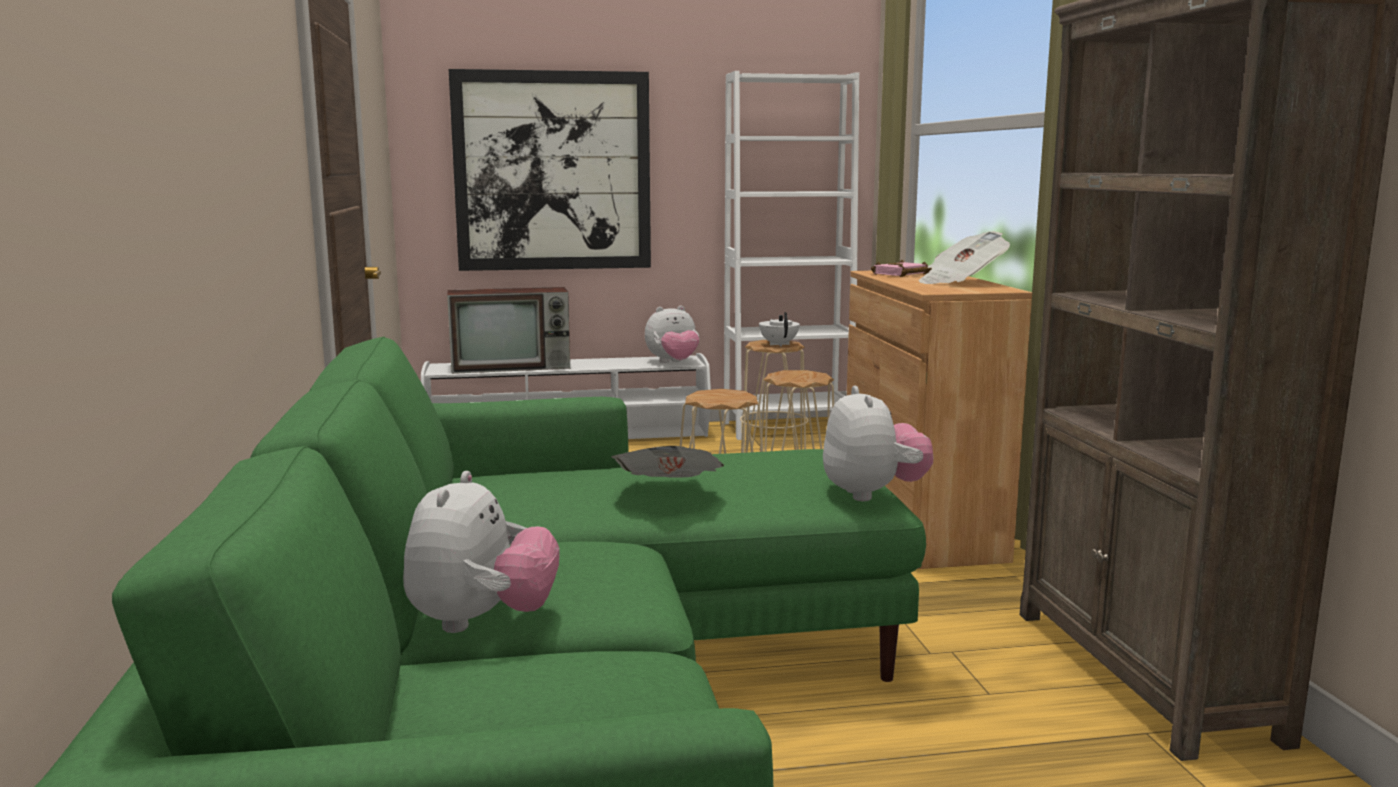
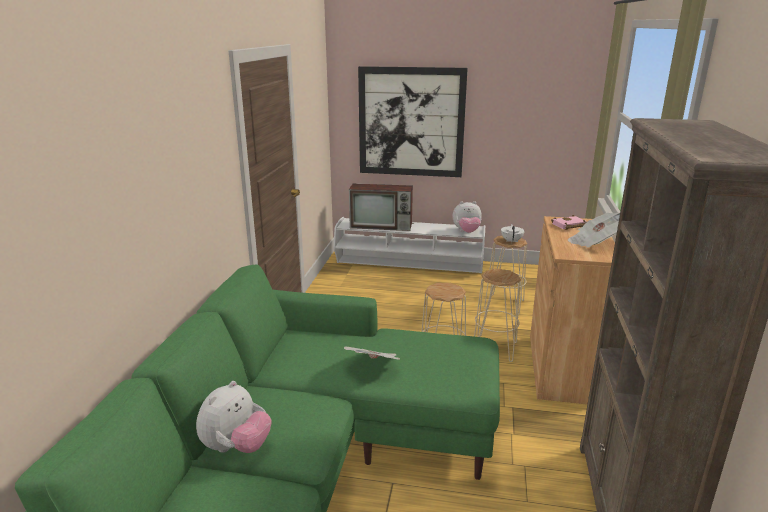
camera: 20 degrees right, 10 degrees up
(788, 428) = (530, 273): white bookcase -> none
(873, 494) = (478, 386): plush toy -> none

